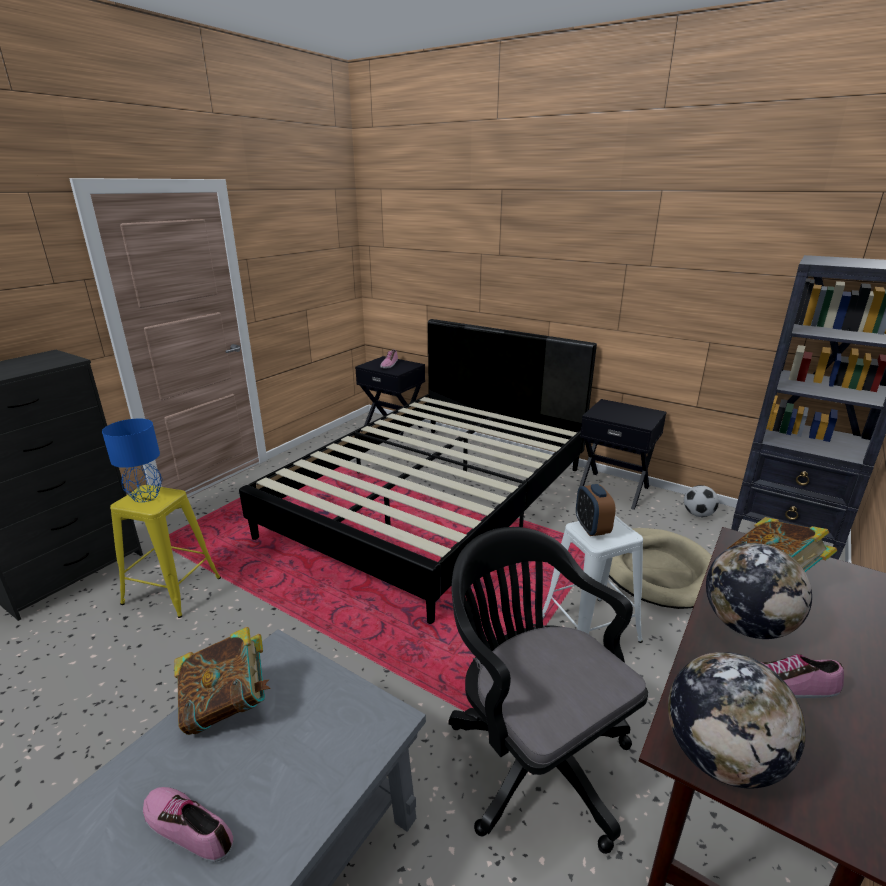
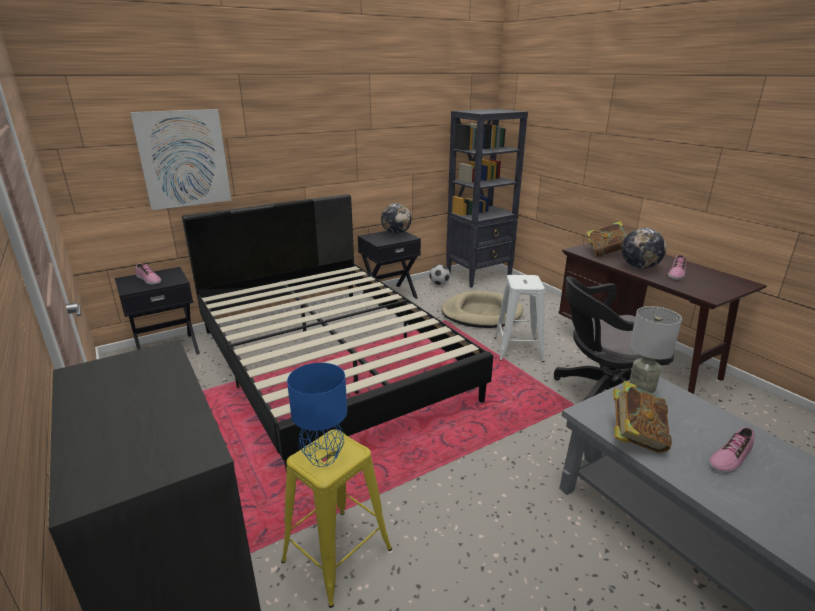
camera: 65 degrees left, 0 degrees up
(360, 707) = (642, 389): none -> grey table lamp
(443, 268) = (184, 159): none -> picture
(591, 528) = (521, 282): alarm clock -> none
(720, 757) = (714, 292): globe -> globe (396, 233)

